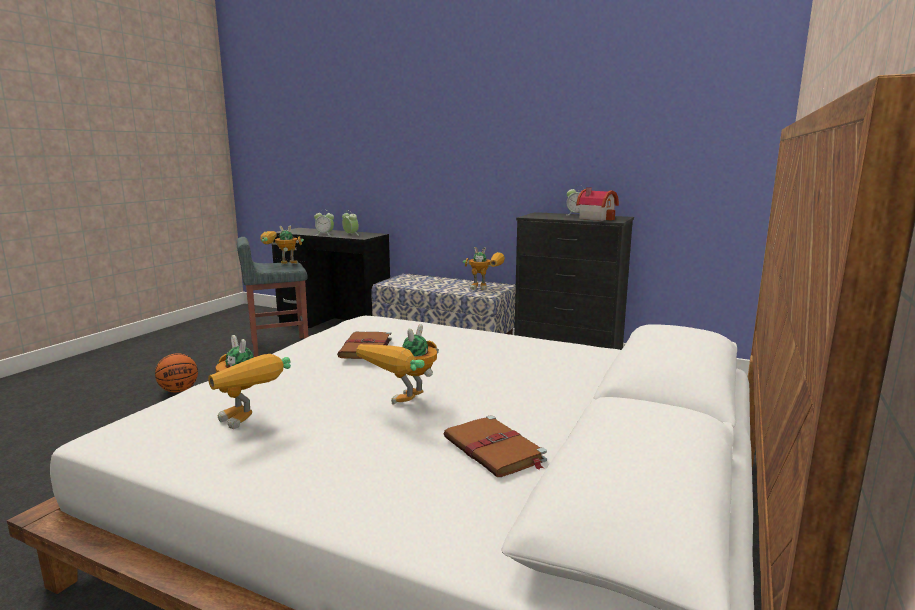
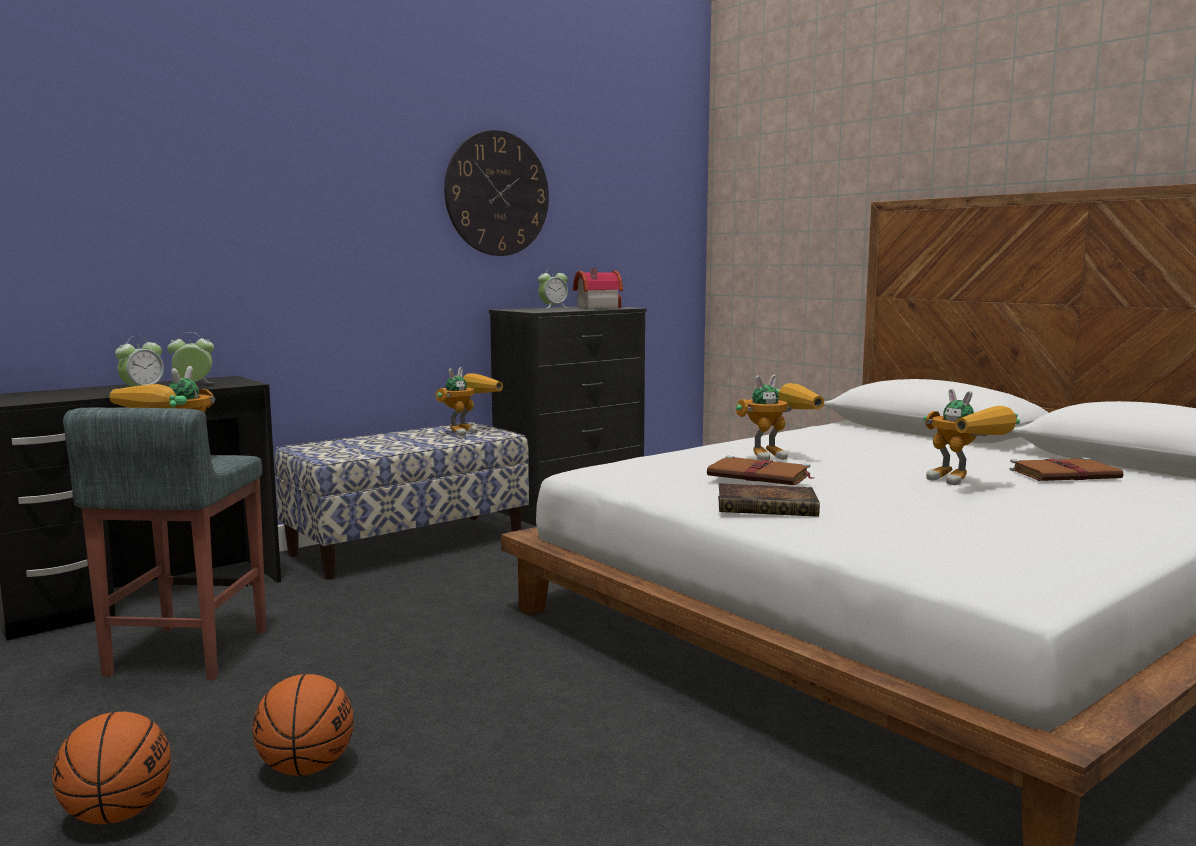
camera: 65 degrees left, 5 degrees down
(146, 375) = (117, 814): none -> basketball
(249, 423) = (996, 531): toy robot -> toy robot (777, 456)
(294, 360) = (769, 507): none -> book
(549, 131) = (497, 194): none -> wall clock

